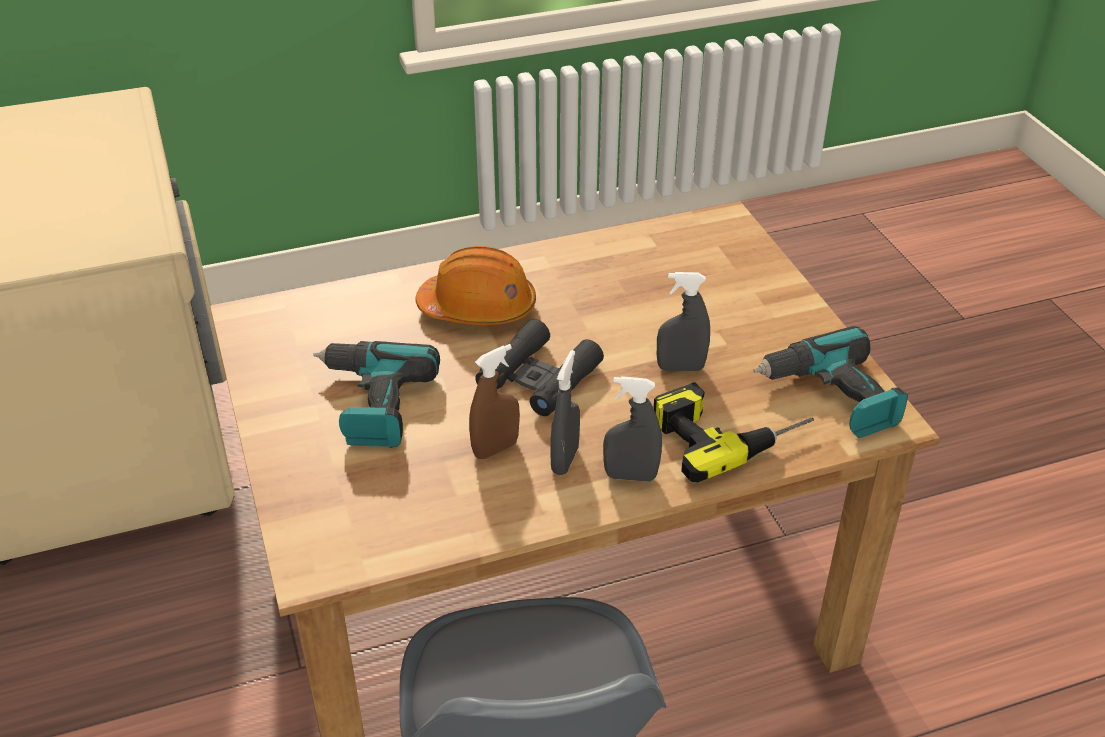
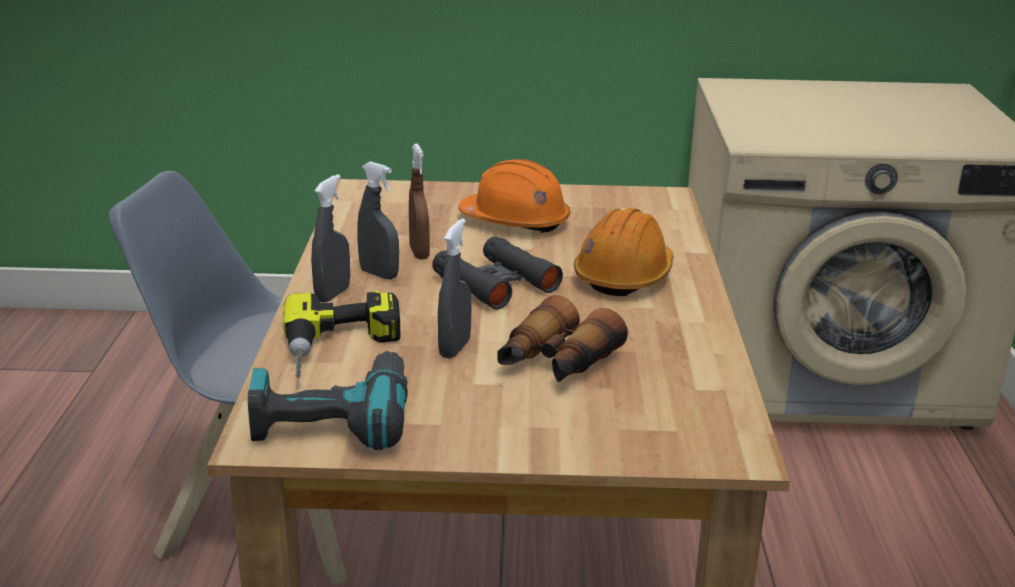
camera: 110 degrees right, 15 degrees down
(372, 404) = (515, 221): power drill -> orange hard hat
(665, 312) = (556, 363): none -> binoculars

